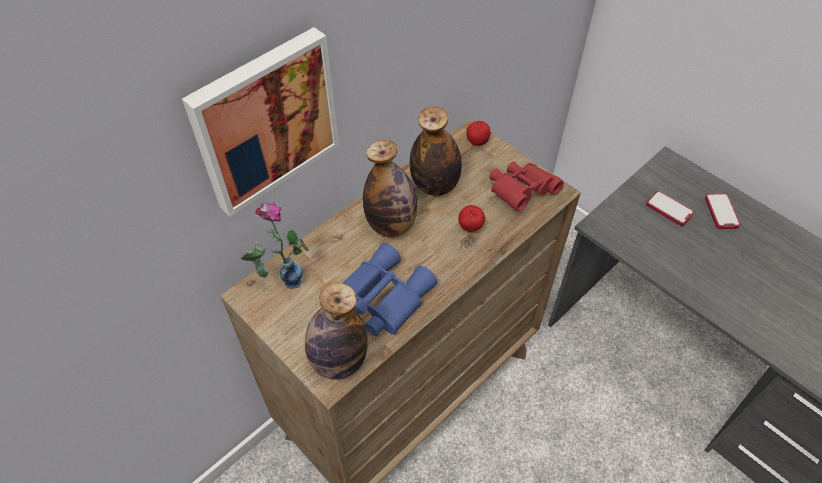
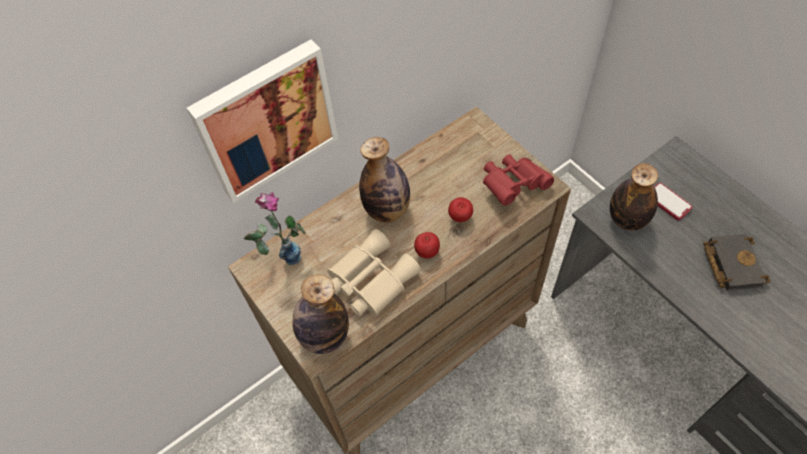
camera: 10 degrees right, 5 degrees up
(381, 297) = (369, 279): blue binoculars -> beige binoculars
(435, 185) = (433, 173): bottle -> bottle (627, 219)
(477, 142) = (478, 131): apple -> apple (427, 252)
(721, 212) = (720, 208): phone -> none
(741, 264) = (730, 263): none -> black book

